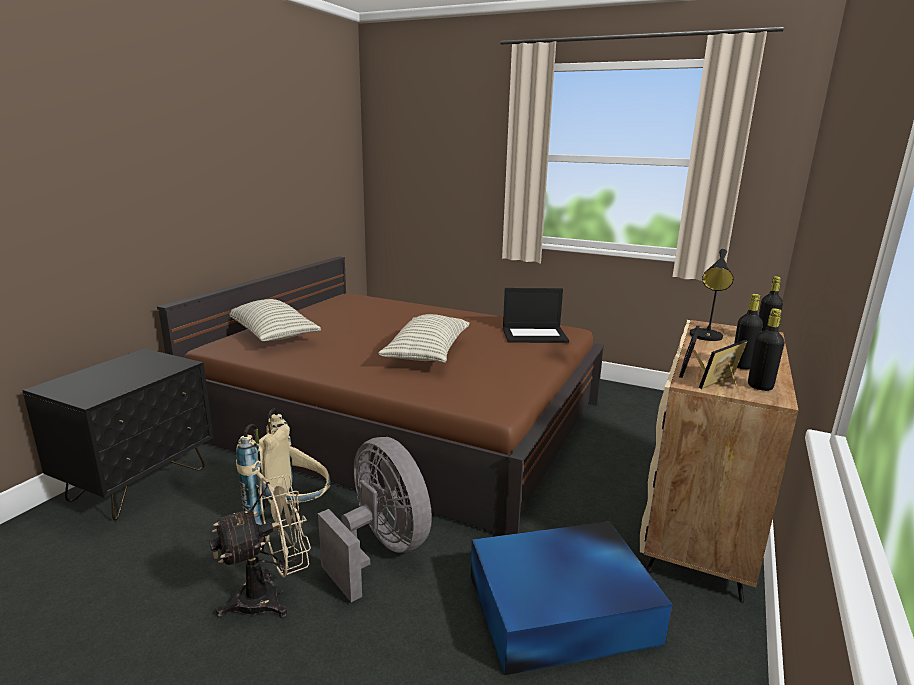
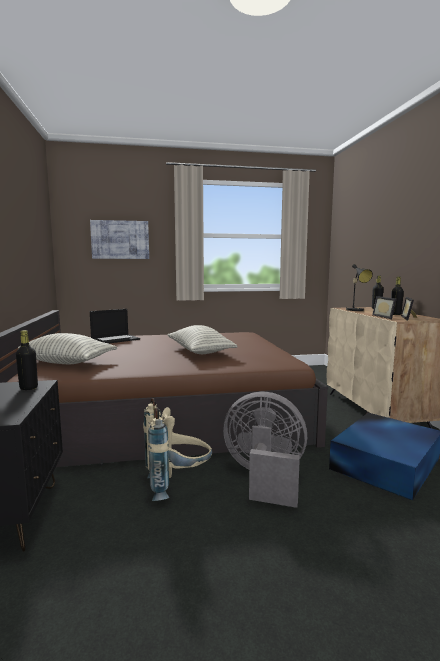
camera: 35 degrees left, 10 degrees down
(270, 596) = (241, 532): beige fan -> none
(438, 162) = (120, 240): none -> picture
(535, 335) = (236, 336): laptop -> laptop (115, 339)
(760, 386) = (420, 317): black bottle -> black bottle (28, 388)

